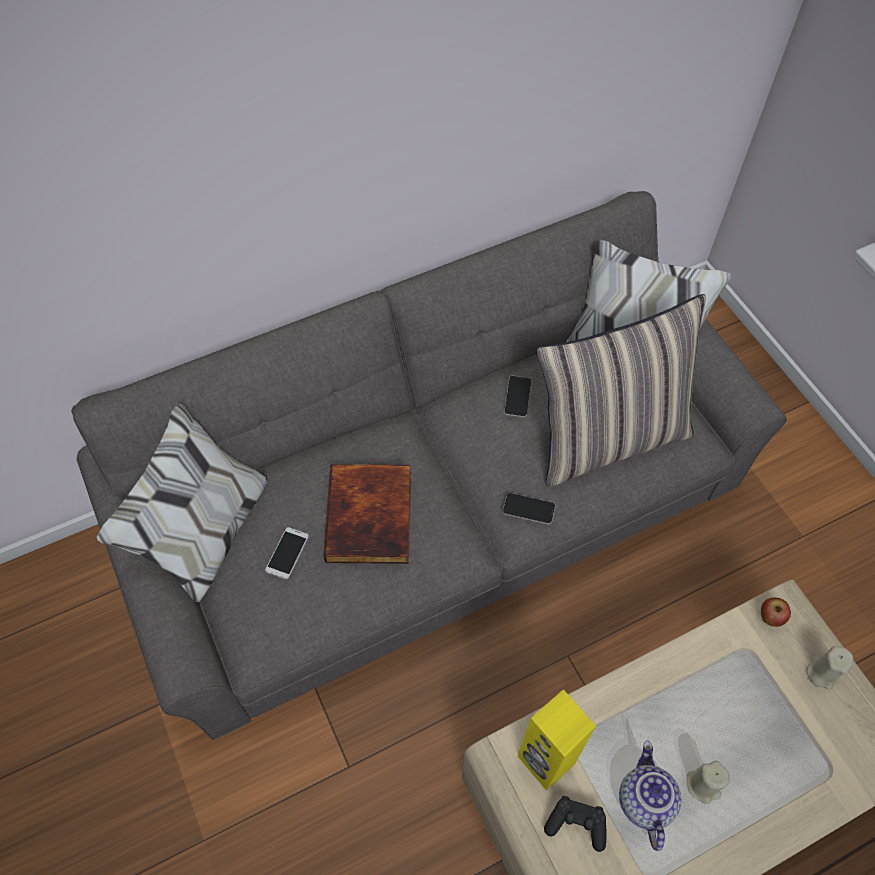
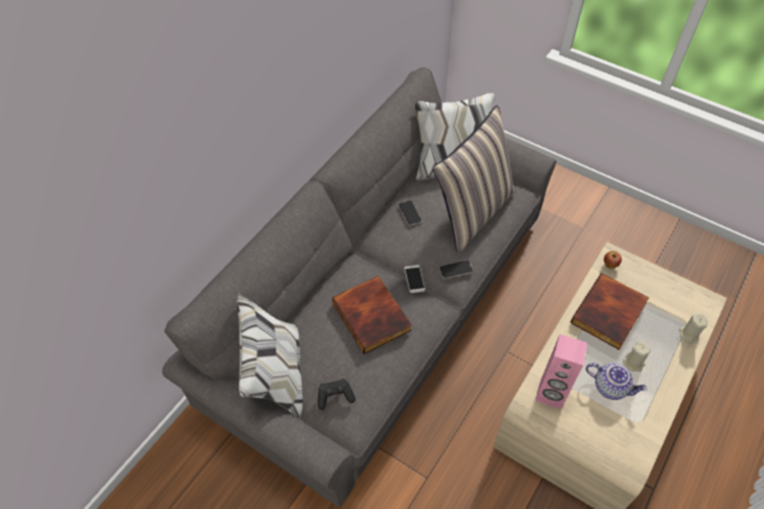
camera: 30 degrees left, 5 degrees down
(287, 553) = (337, 360): phone -> phone (414, 279)
(545, 761) = (550, 395): yellow speaker -> pink speaker
(576, 824) = (587, 417): black game controller -> black game controller (335, 396)
(643, 800) = (611, 386): teapot -> teapot turned 150 degrees clockwise
(717, 691) = (609, 314): none -> book
(821, 672) = (650, 279): beige candle -> beige candle (688, 335)

